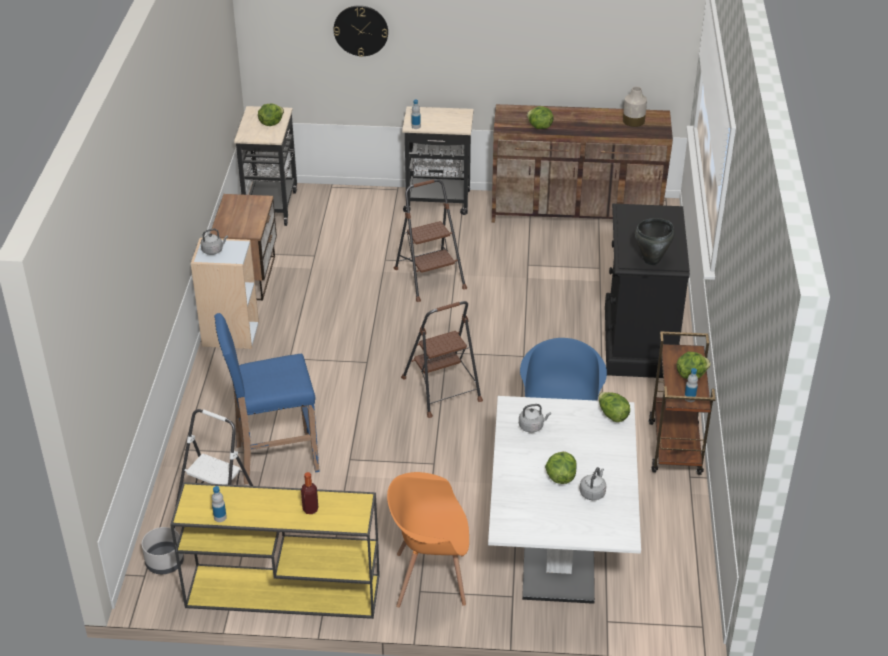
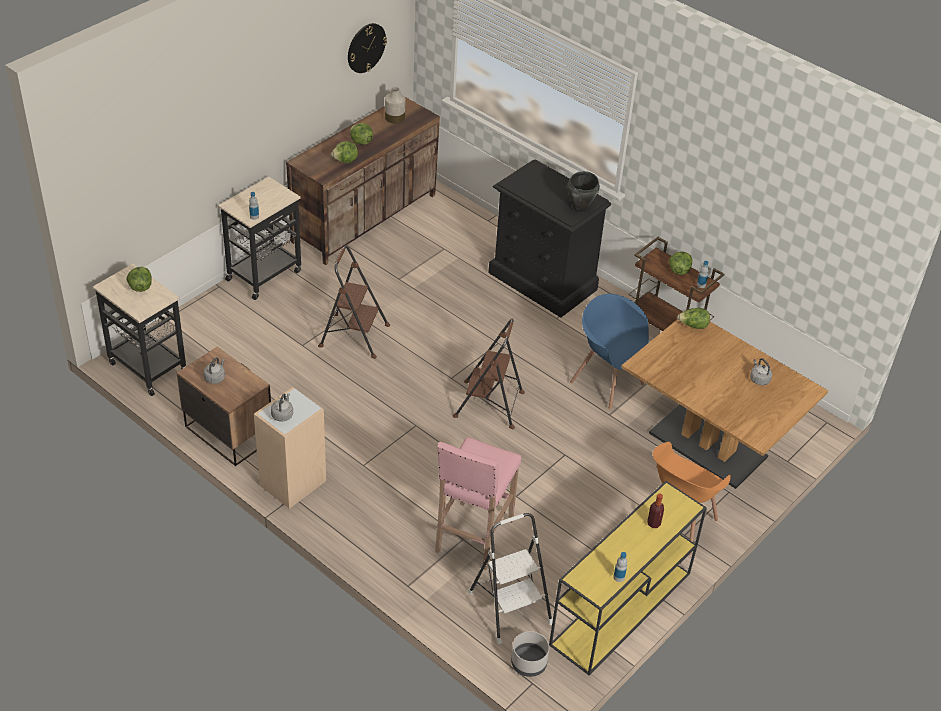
camera: 55 degrees left, 5 degrees up
(274, 458) = (473, 537): blue stool -> pink stool
(361, 30) = (174, 155): wall clock -> wall clock (366, 47)
(532, 426) = (669, 367): grey kettle -> grey kettle (215, 377)
(558, 551) = (707, 445): white dining table -> brown dining table
(560, 477) = (731, 384): lettuce -> lettuce (360, 142)

